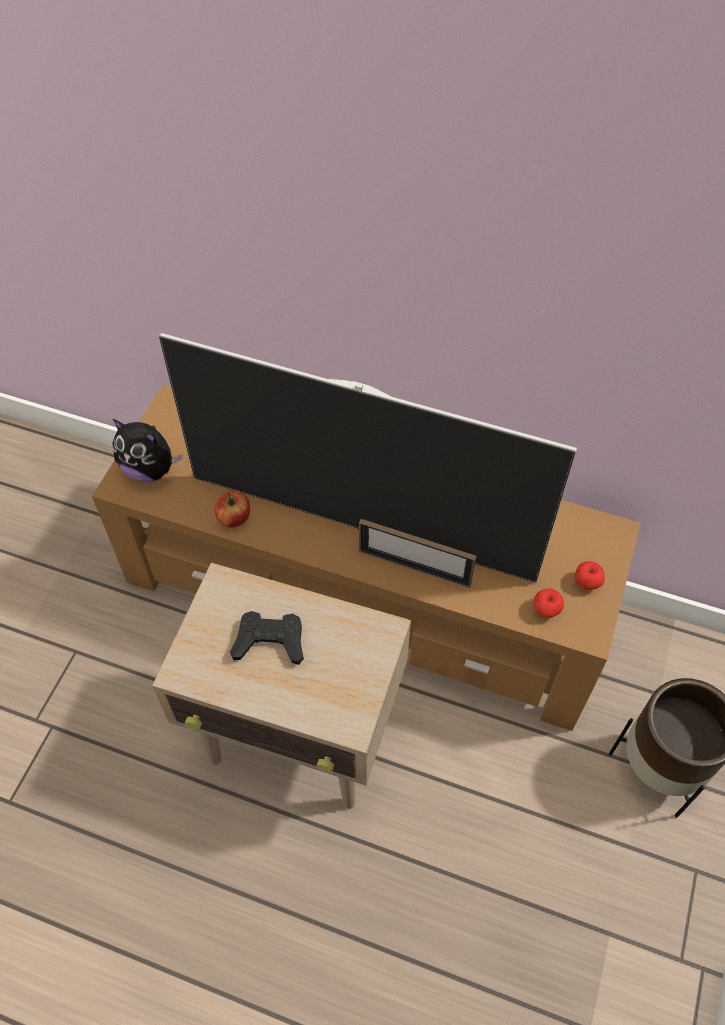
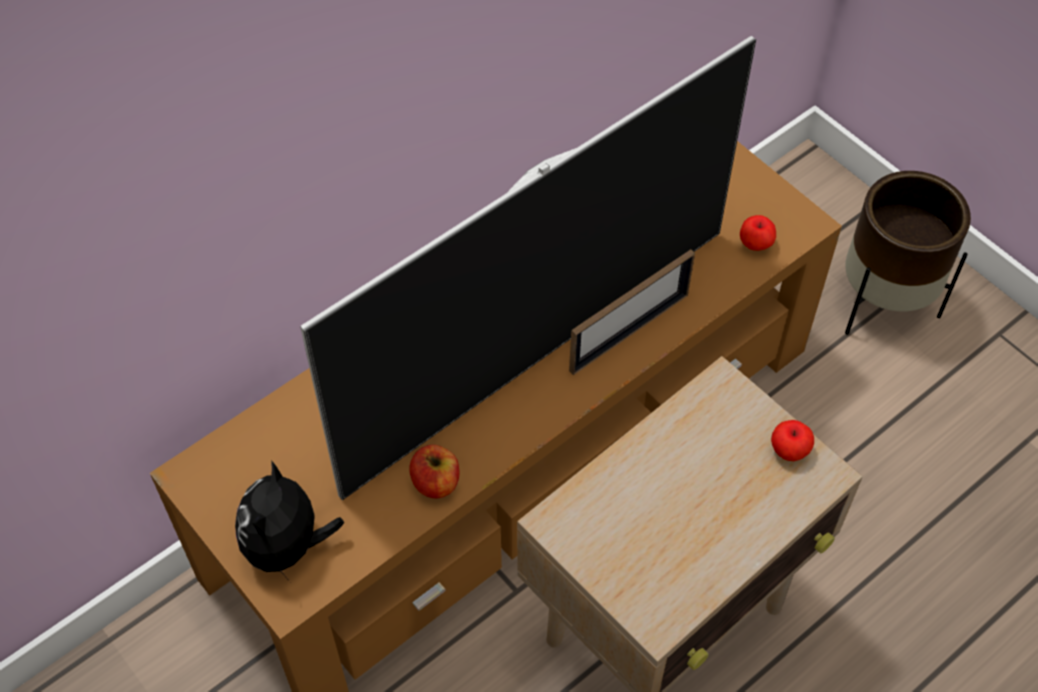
camera: 60 degrees left, 0 degrees up
(150, 469) = (288, 547): plush toy -> plush toy turned 135 degrees clockwise
(270, 641) = (669, 506): black game controller -> none
(587, 582) = (744, 192): apple -> apple (789, 450)

